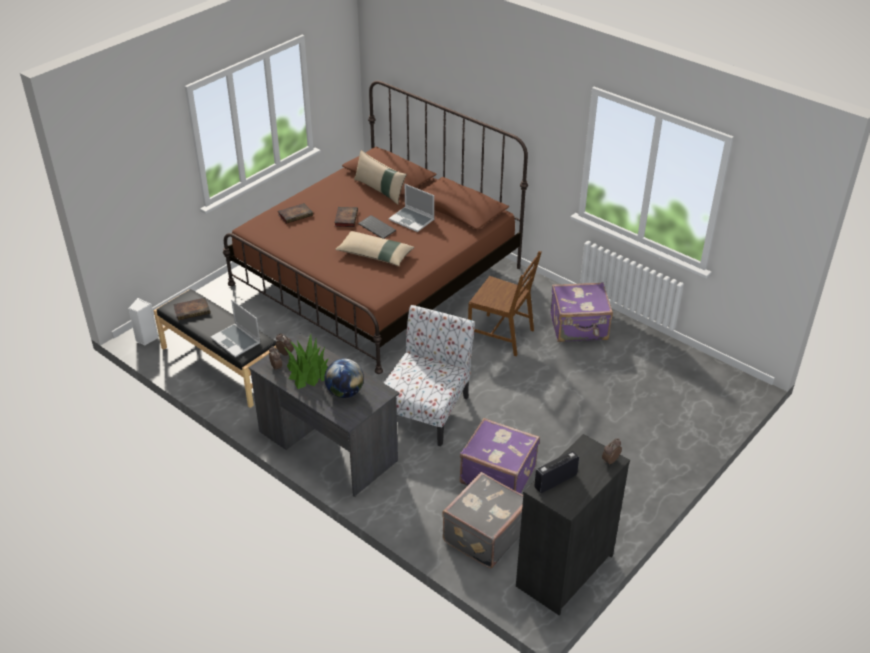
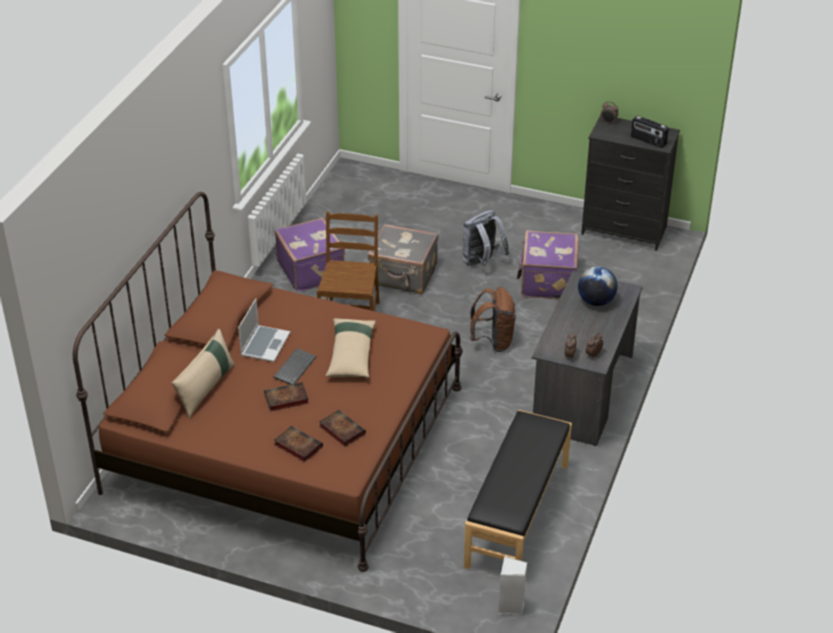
camera: 110 degrees left, 0 degrees up
(193, 310) = (508, 495): book -> book (341, 430)
(236, 341) = (538, 438): laptop -> none
(308, 372) = (585, 332): potted plant -> none
(426, 410) = (493, 342): chair -> brown backpack
(483, 535) = (619, 276): grey suitcase -> grey suitcase (403, 277)
(549, 437) = (482, 262): none -> grey backpack

